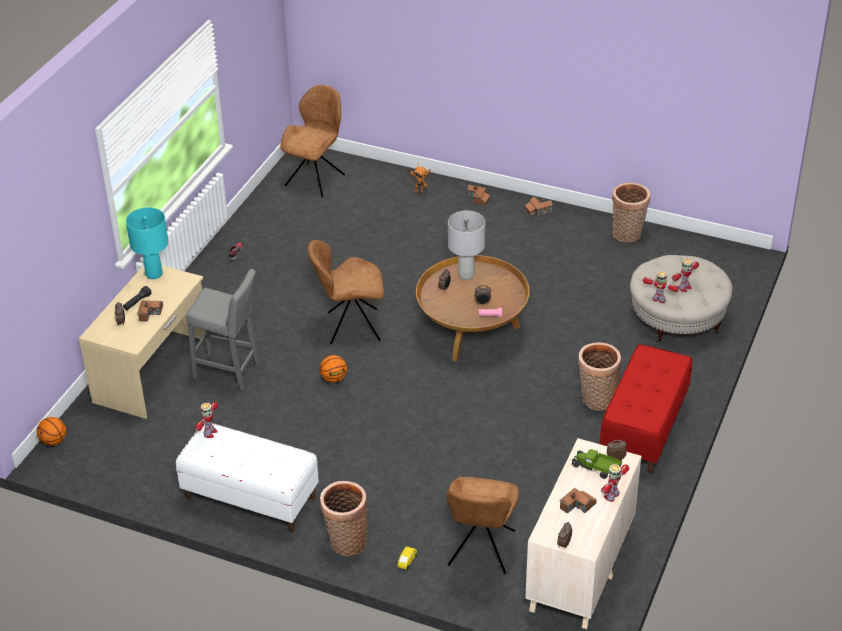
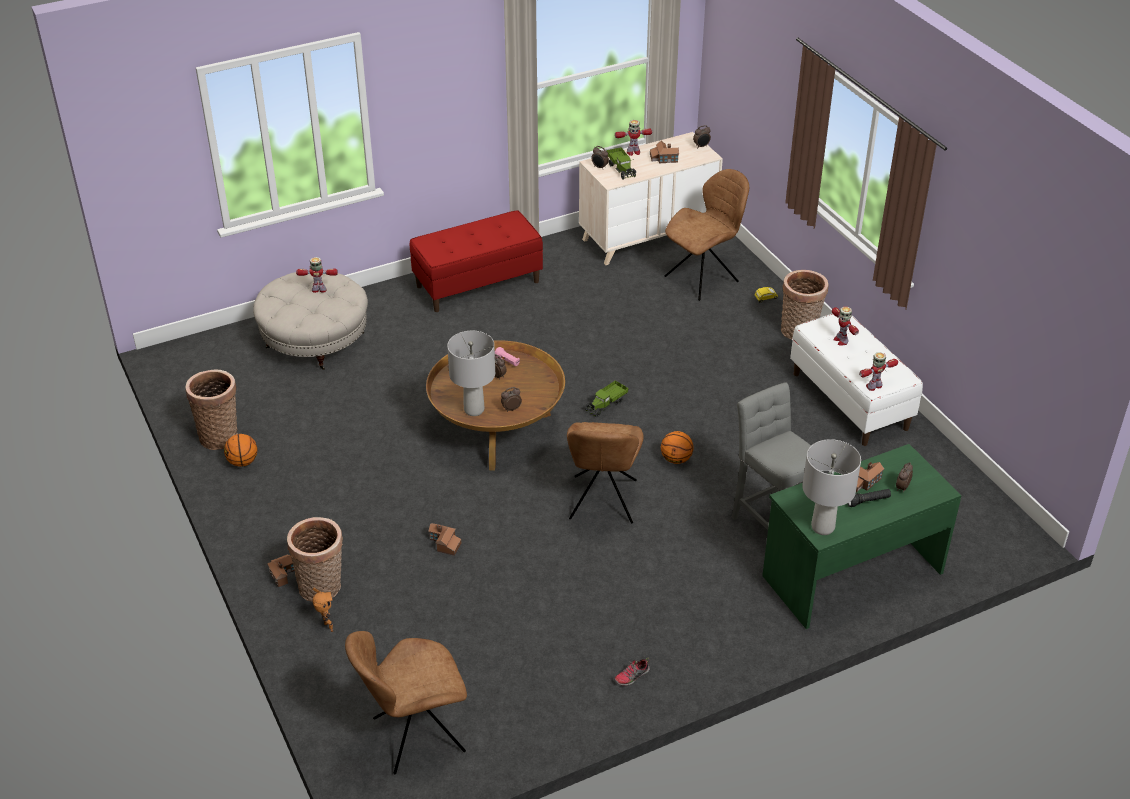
camera: 140 degrees left, 0 degrees up
(53, 441) = (1008, 552): basketball -> basketball (243, 462)
(153, 370) = (851, 573): beige desk -> green desk
(154, 274) = (822, 527): turquoise table lamp -> grey table lamp
(351, 326) = (602, 502): brown chair -> brown chair turned 60 degrees clockwise
(424, 389) = (606, 404): none -> toy truck
(538, 210) = (250, 517): toy house -> toy house (444, 544)
(596, 400) = (480, 320): basket -> basket (322, 588)
(659, 300) = (354, 293): toy robot -> toy robot (840, 340)

